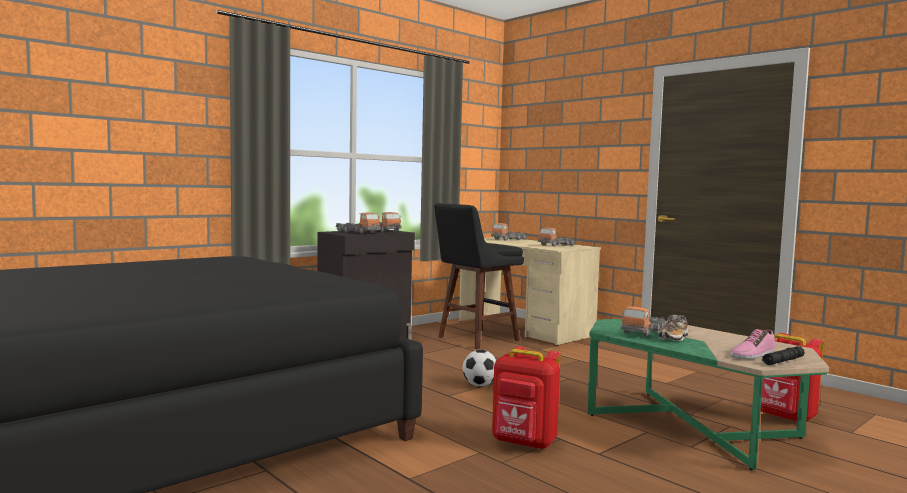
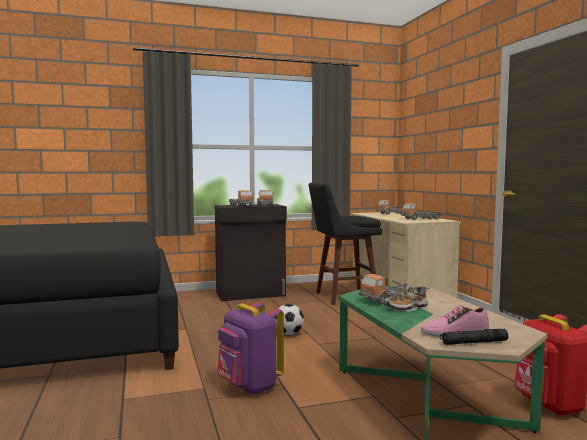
camera: 25 degrees right, 0 degrees up
(524, 443) = (249, 387): red backpack -> purple backpack

